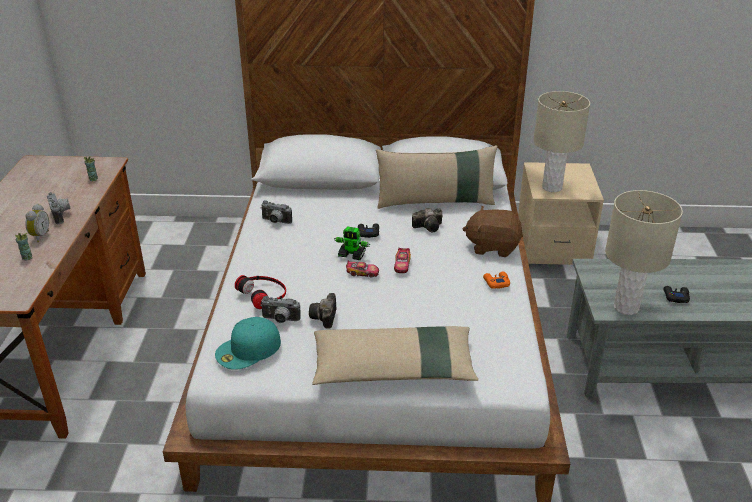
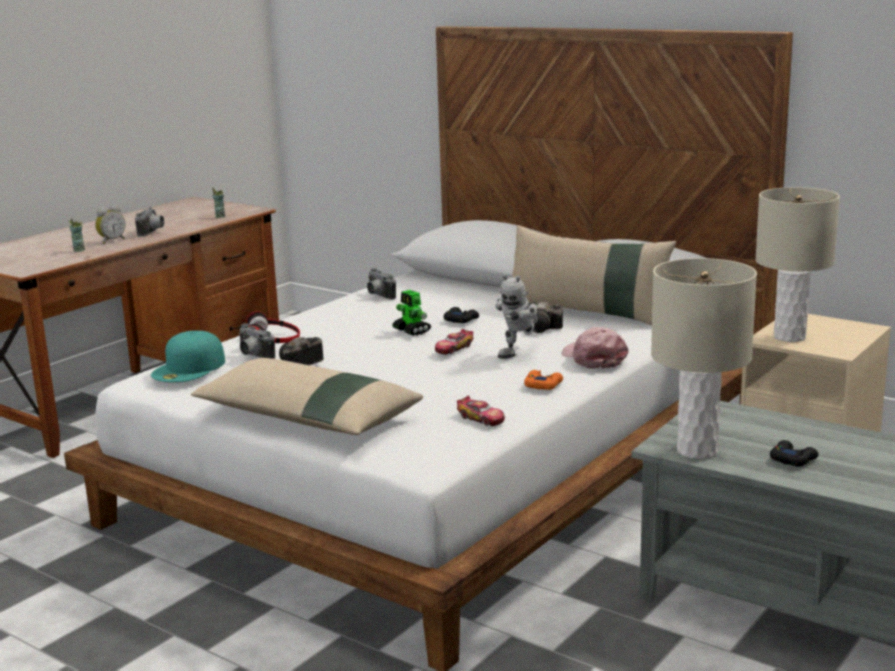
camera: 35 degrees right, 15 degrees down
(248, 349) = (189, 368): turquoise cap -> turquoise cap turned 60 degrees counterclockwise
(363, 273) = (398, 344): toy car -> toy car (481, 418)
(447, 257) = (520, 354): none -> toy robot
(492, 246) = (593, 358): brown plush toy -> pink cap

